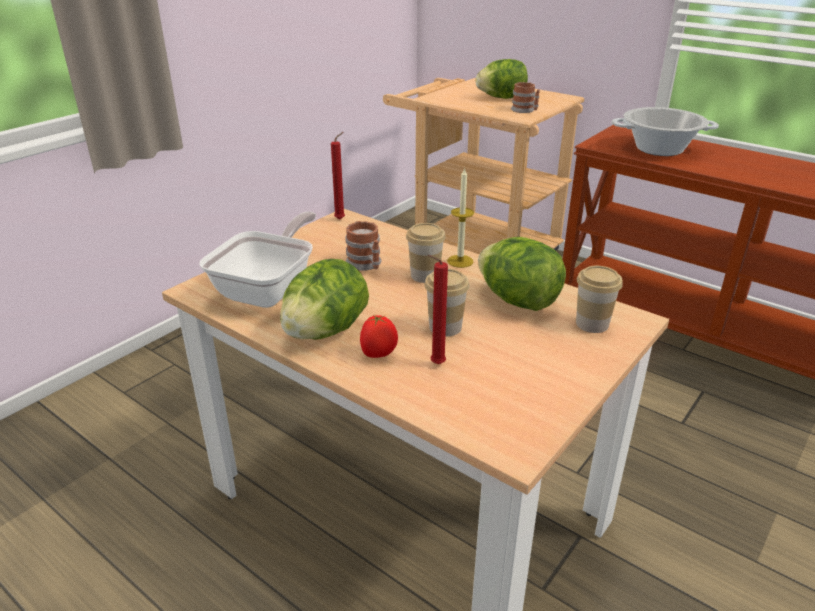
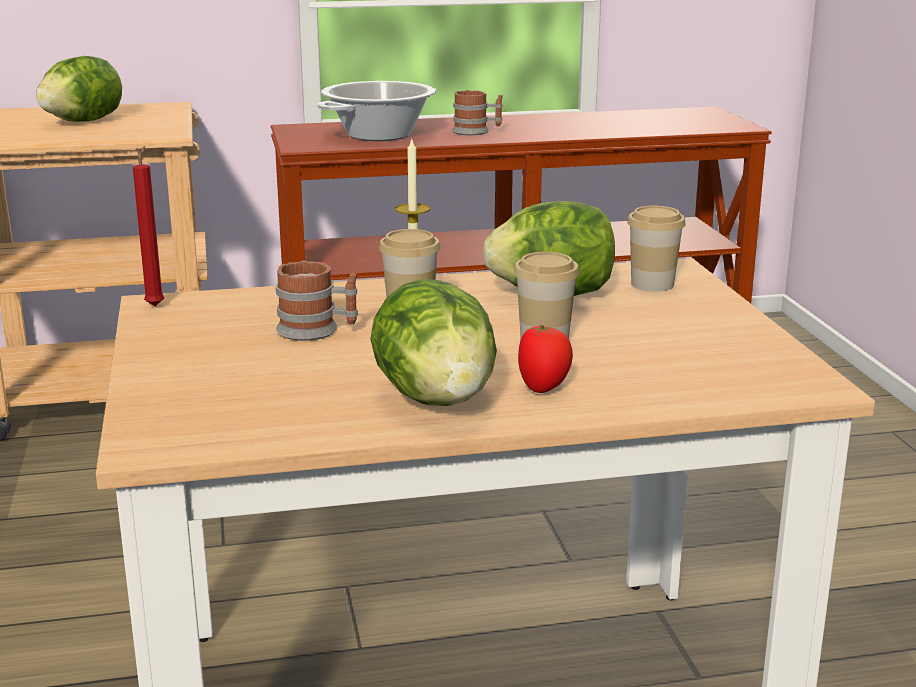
camera: 50 degrees left, 10 degrees down
(270, 289) = (257, 399): frying pan -> none
(435, 364) = (612, 369): red candle -> none
(525, 110) = (154, 127): mug -> mug (477, 131)

